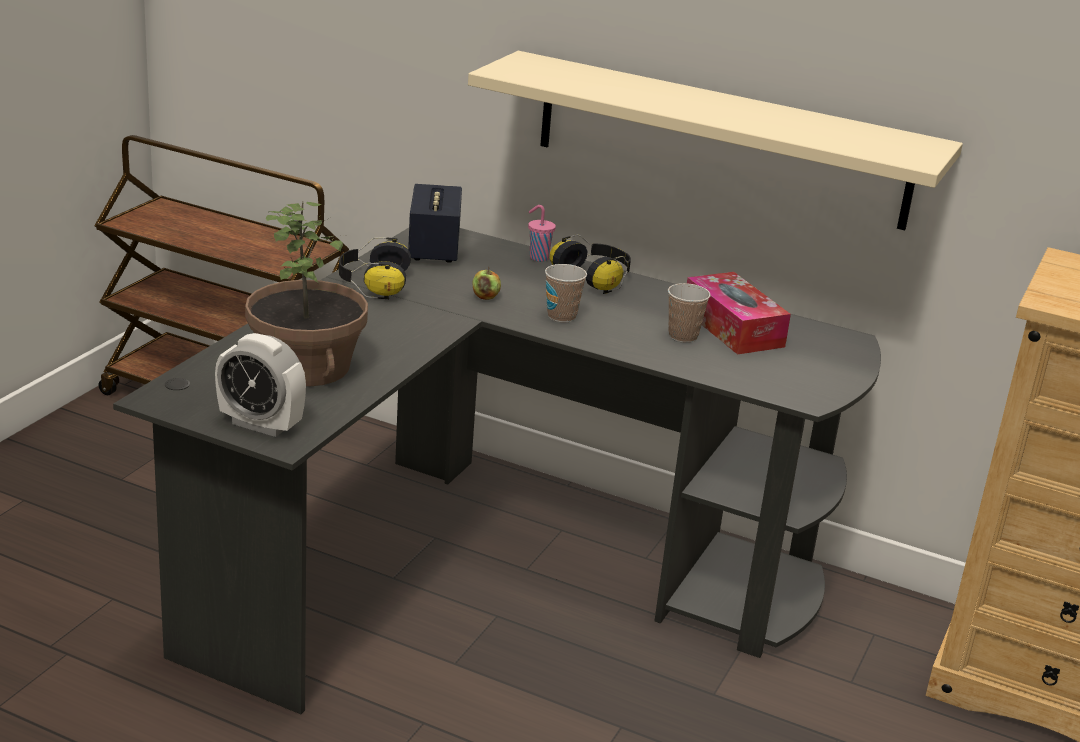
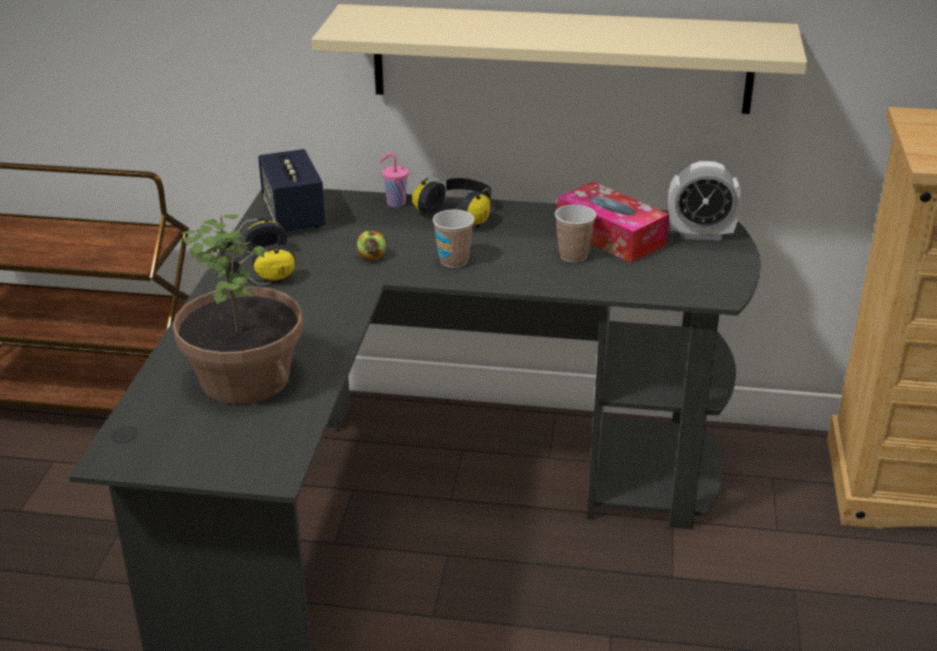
camera: 15 degrees left, 5 degrees up
(261, 425) = (237, 459): alarm clock -> alarm clock (700, 234)

